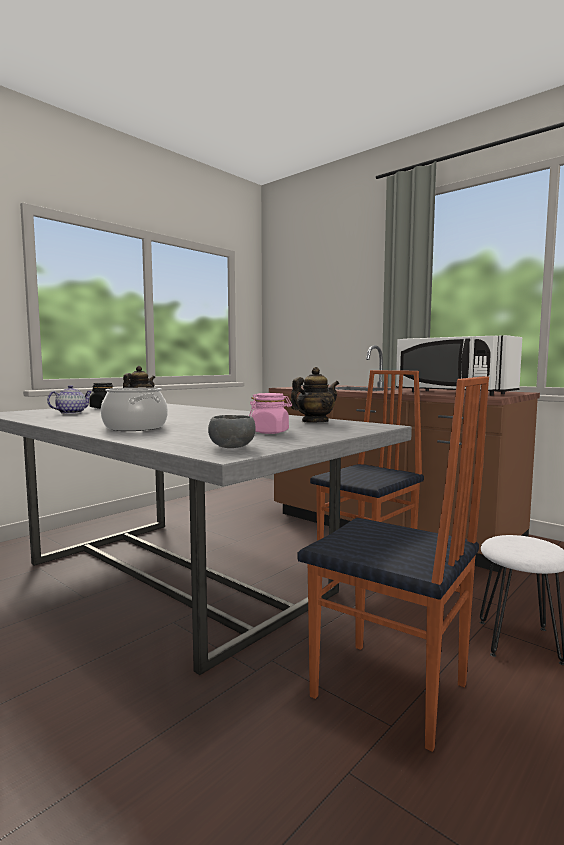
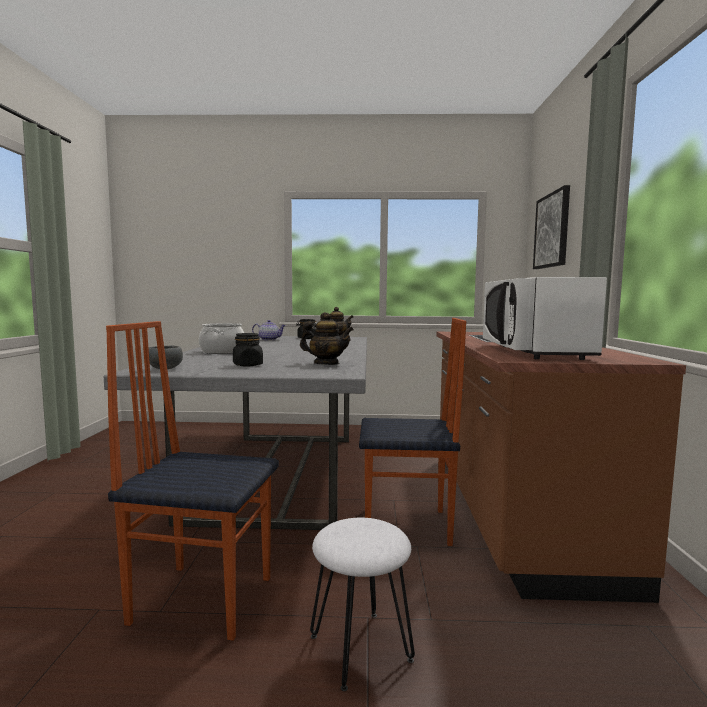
camera: 50 degrees right, 0 degrees up
(270, 432) = (248, 365): pink jar -> black jar
(313, 297) = (552, 230): none -> picture
(389, 692) = (202, 598): chair -> chair turned 105 degrees clockwise

